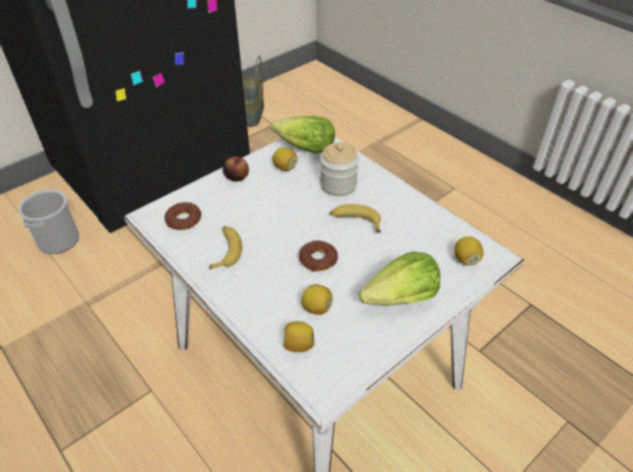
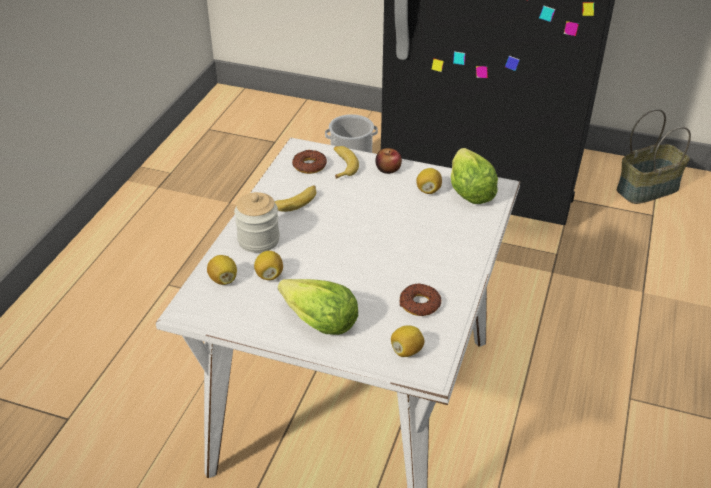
camera: 60 degrees right, 5 degrees down
(318, 259) = (325, 255): donut -> donut (419, 304)
(338, 185) = (436, 231): jar -> jar (258, 240)
(355, 221) = (395, 260): banana -> banana (342, 165)

